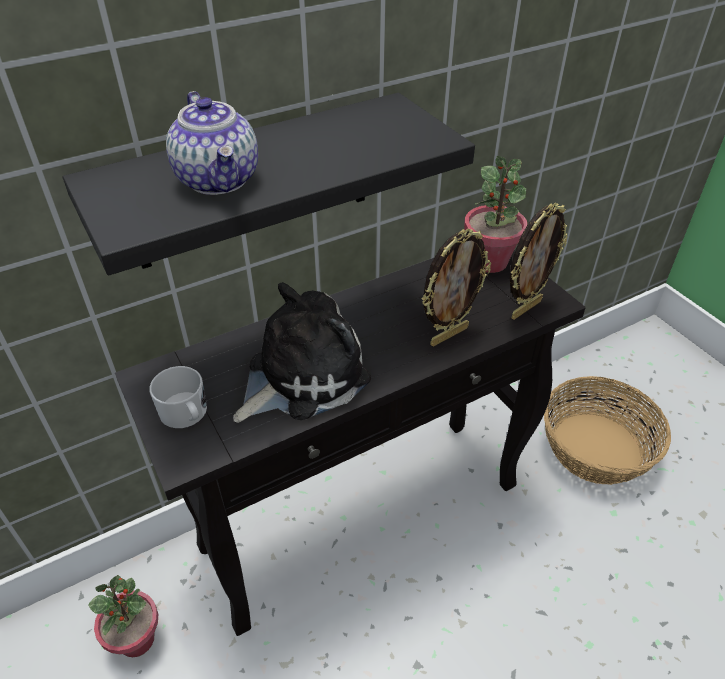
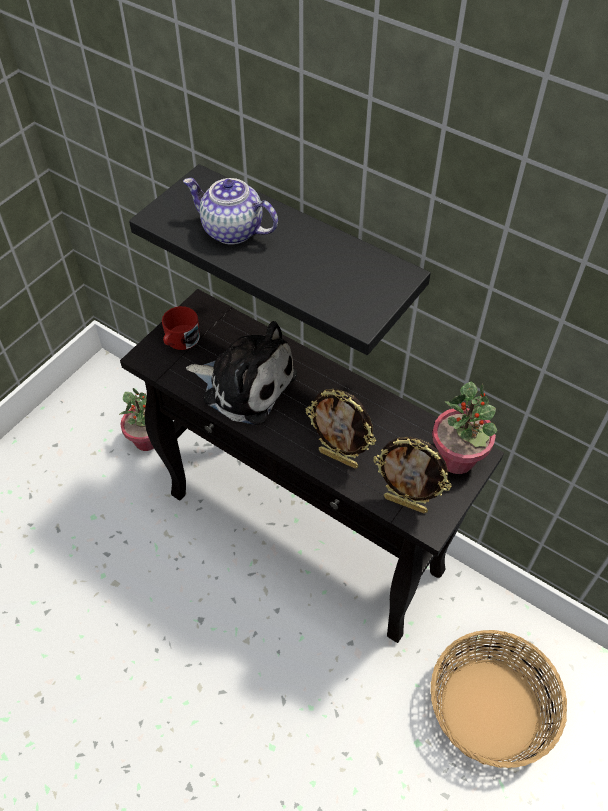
camera: 65 degrees right, 10 degrees up
(186, 414) = (180, 341): white mug -> red mug
(219, 180) = (231, 230): teapot -> teapot turned 75 degrees clockwise

